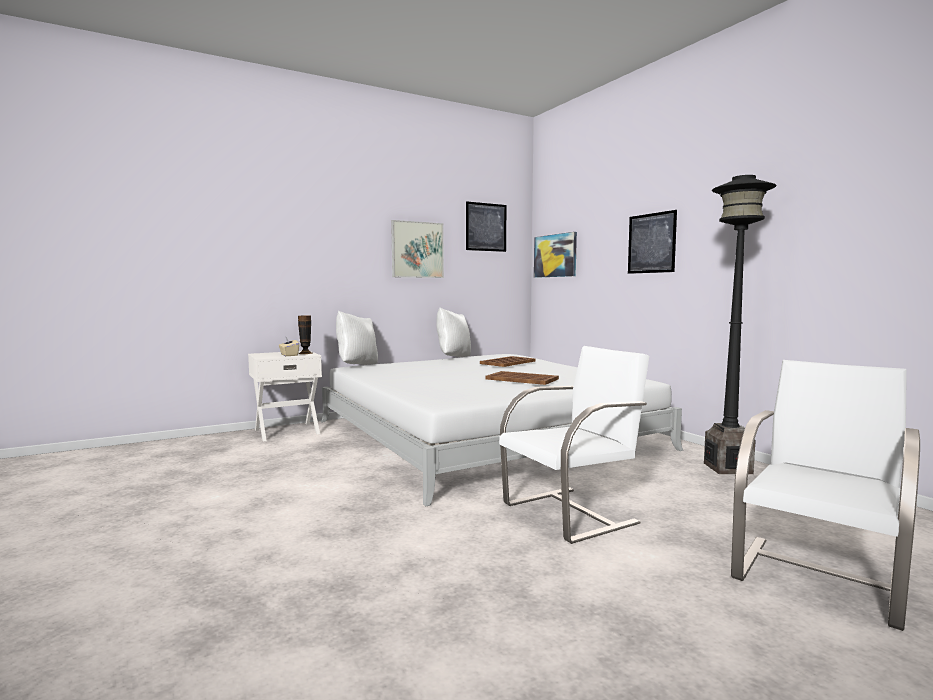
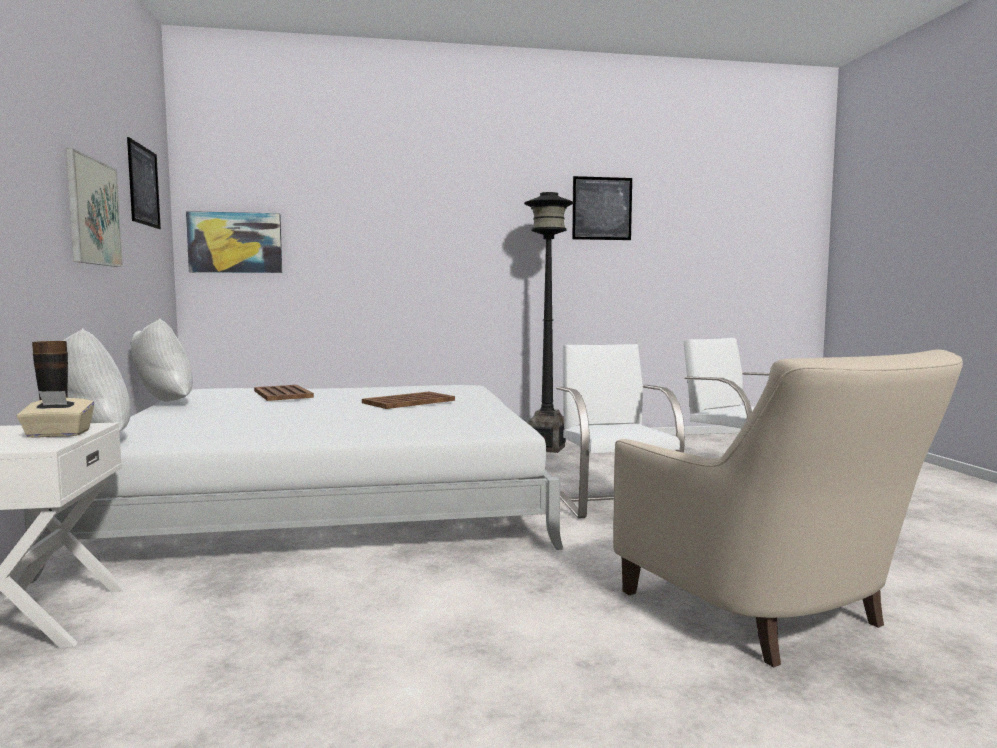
camera: 70 degrees left, 0 degrees up
(315, 594) = (771, 615): none -> beige armchair
(651, 243) = (409, 240): picture -> picture (602, 208)

